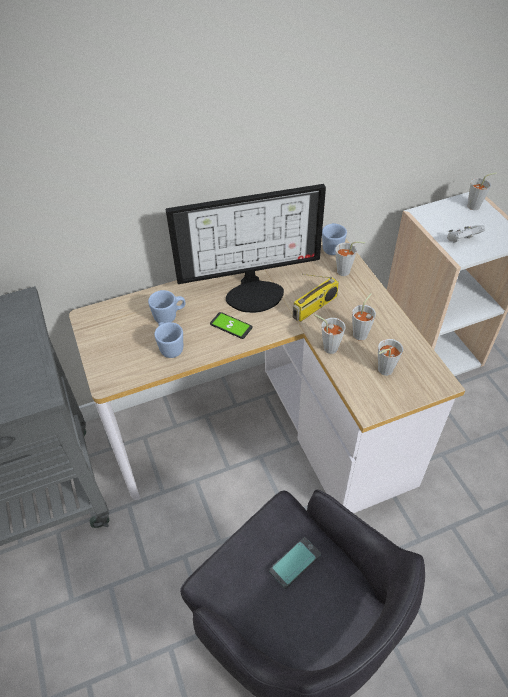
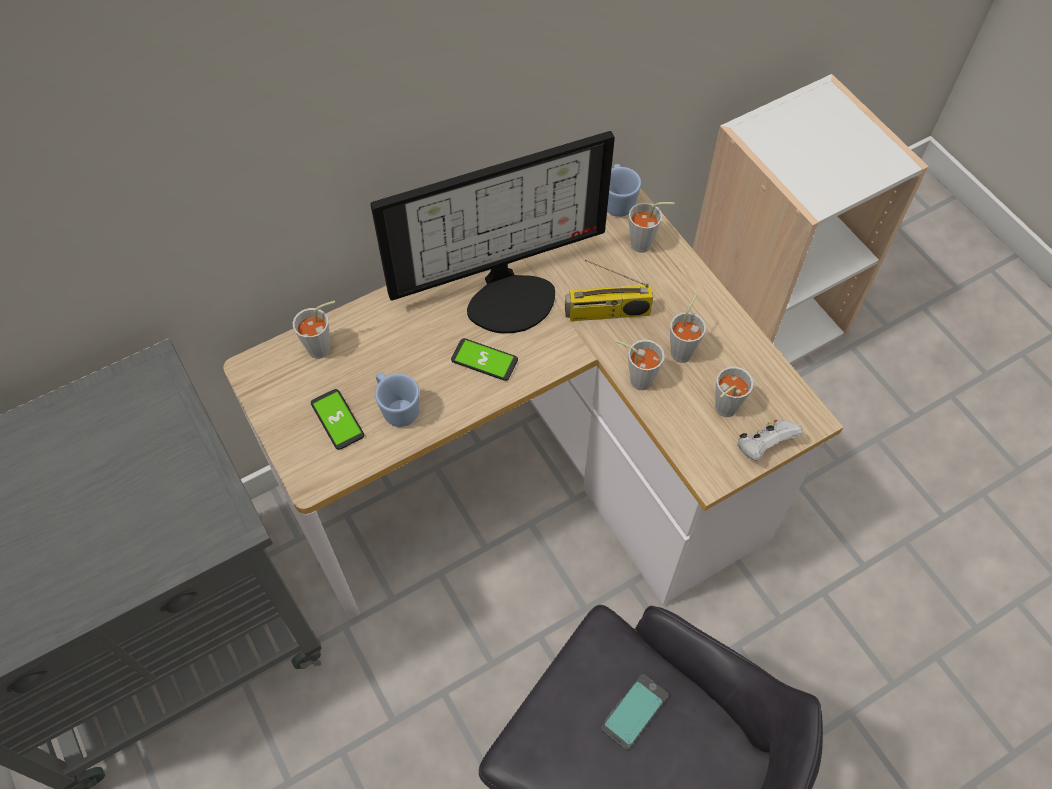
camera: 10 degrees left, 10 degrees up
(131, 350) = (337, 419): none -> phone
(169, 316) = (385, 354): blue mug -> none
(315, 307) = (607, 313): radio -> radio turned 45 degrees clockwise
(462, 241) = (815, 174): white game controller -> white game controller (763, 446)
(476, 206) = (831, 106): grey cup -> grey cup (324, 348)

